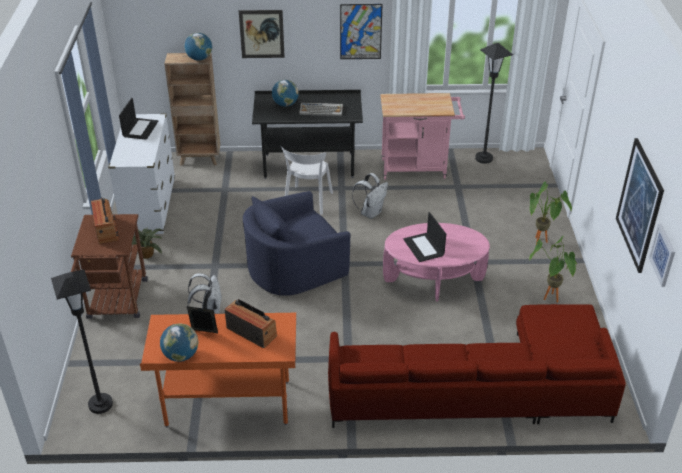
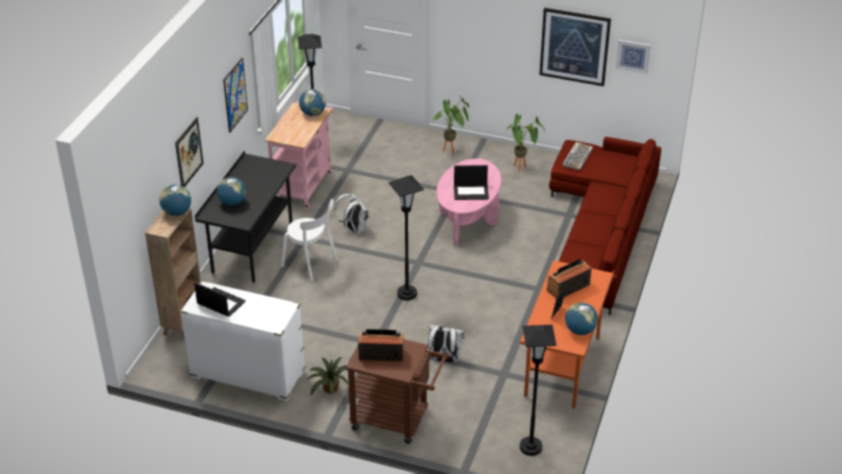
camera: 70 degrees left, 0 degrees up
(294, 267) = (407, 293): blue armchair -> black floor lamp
(321, 110) = (260, 183): keyboard -> keyboard (577, 156)
(439, 107) = (313, 113): none -> globe

